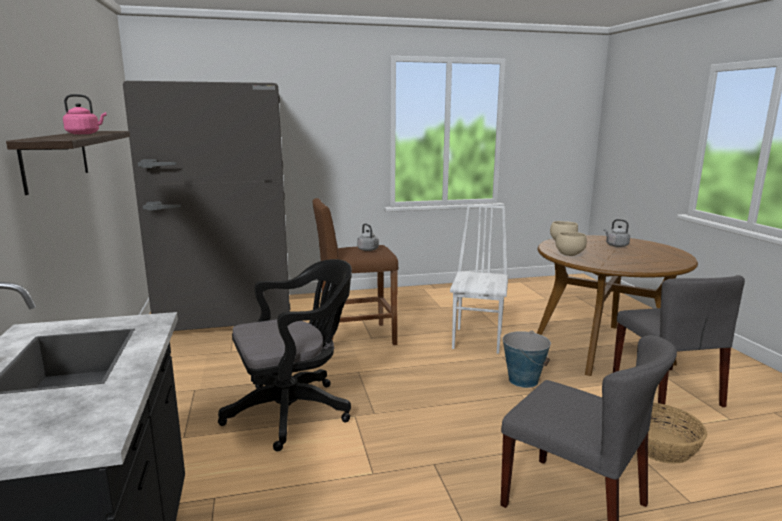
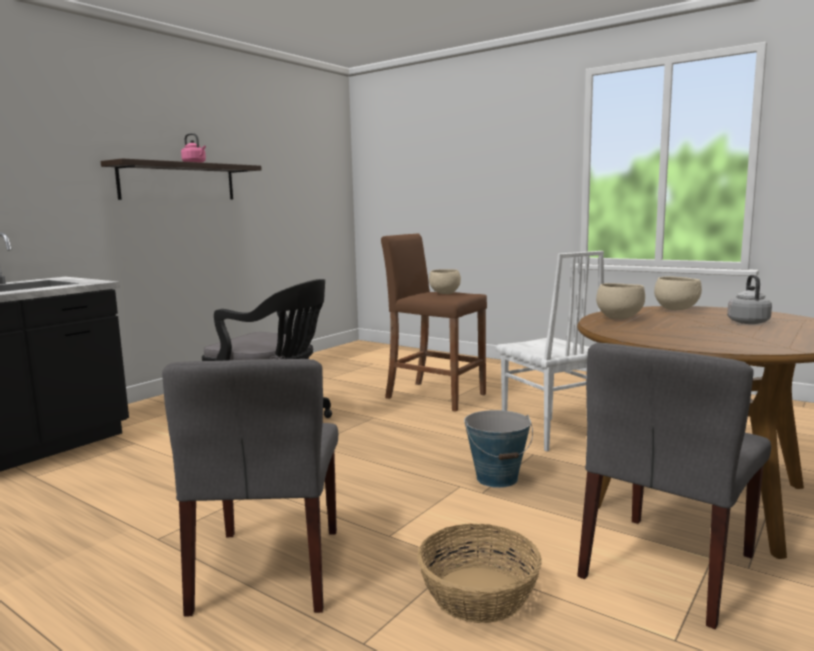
camera: 50 degrees right, 5 degrees down
(227, 315) = (384, 357): grey fridge -> none
(368, 250) = (445, 293): grey kettle -> beige bowl
(478, 340) = (547, 434): white chair -> white chair turned 90 degrees clockwise

